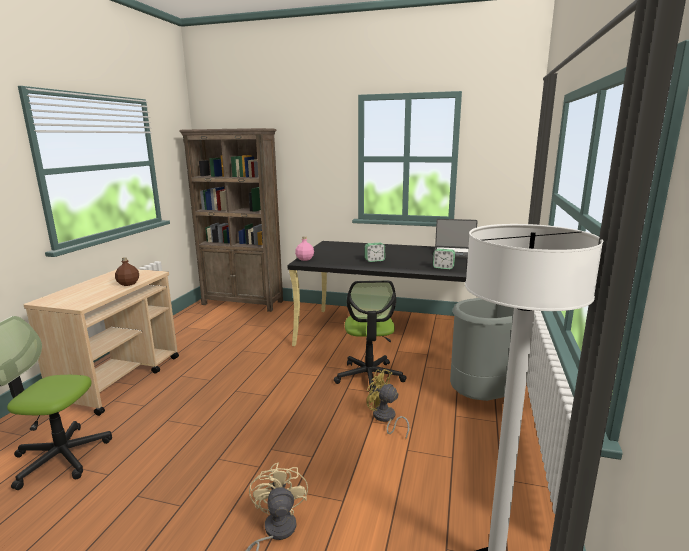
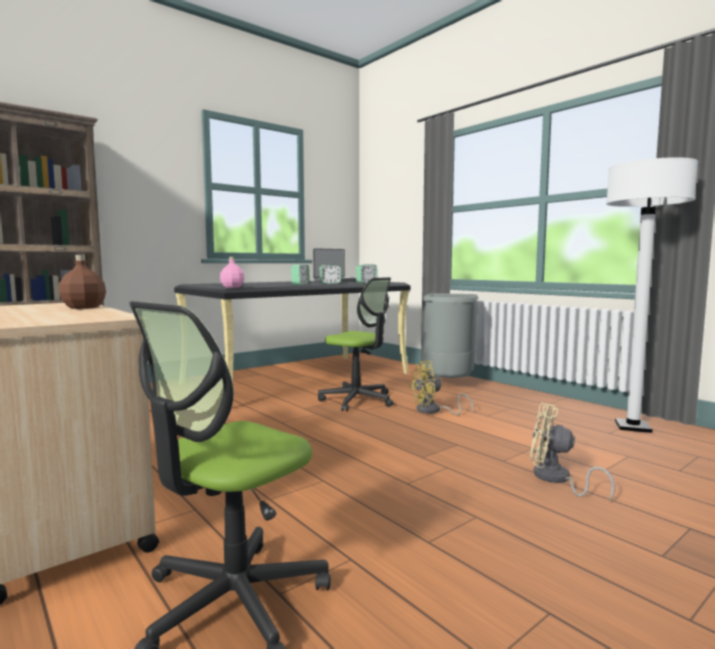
camera: 55 degrees left, 10 degrees down
(410, 262) = (330, 283): none -> alarm clock

